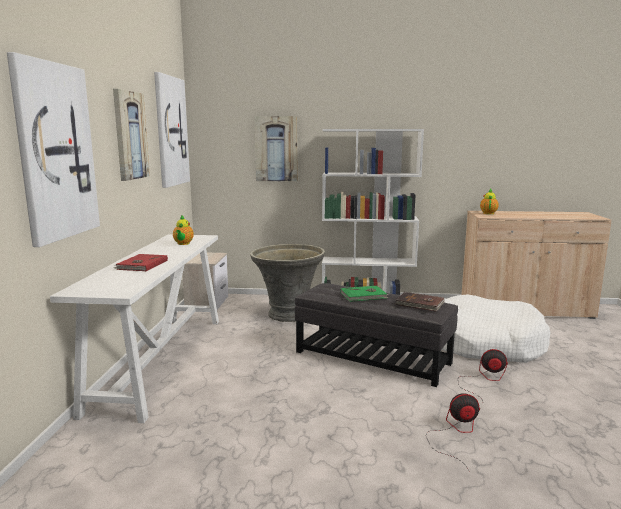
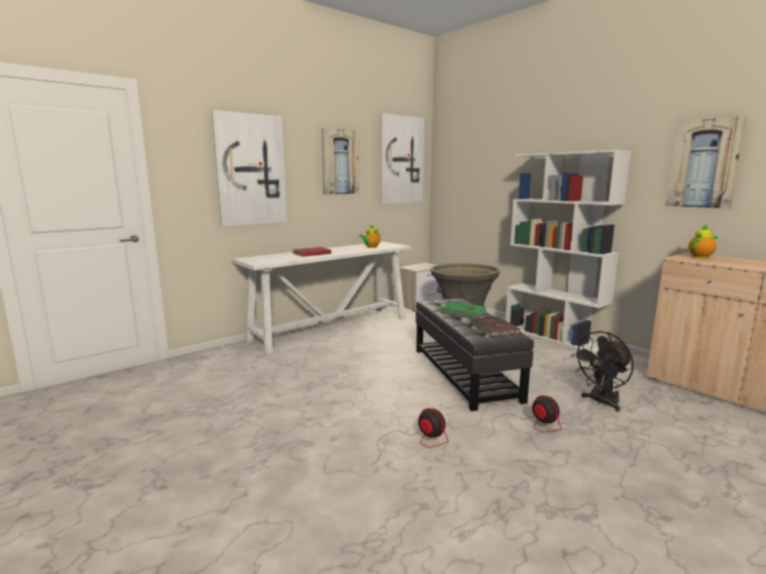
camera: 45 degrees right, 0 degrees up
(276, 149) = (491, 175): picture -> picture (704, 164)
(483, 343) = (601, 402): white dog bed -> black fan

